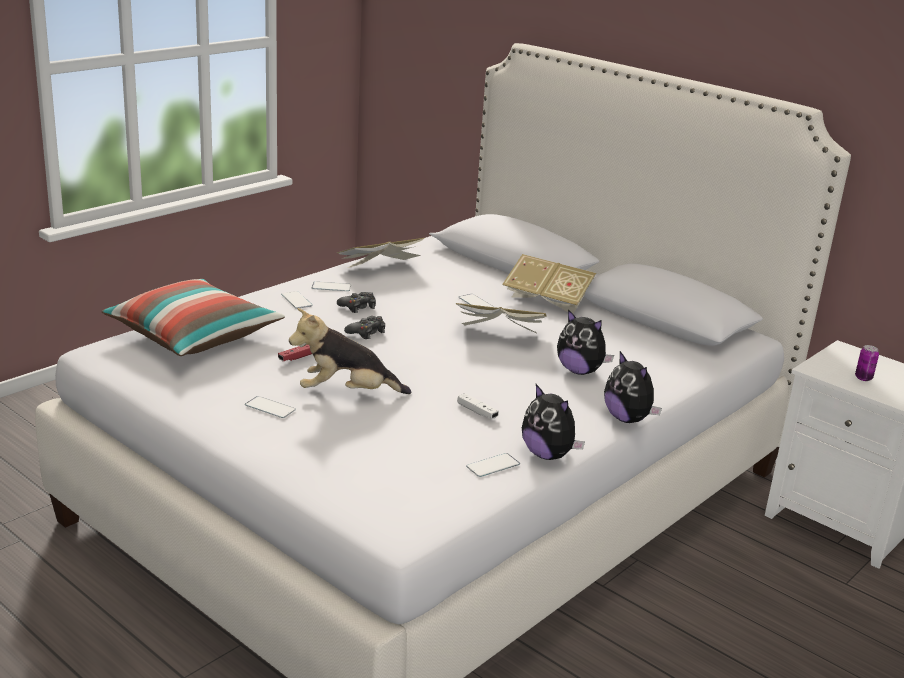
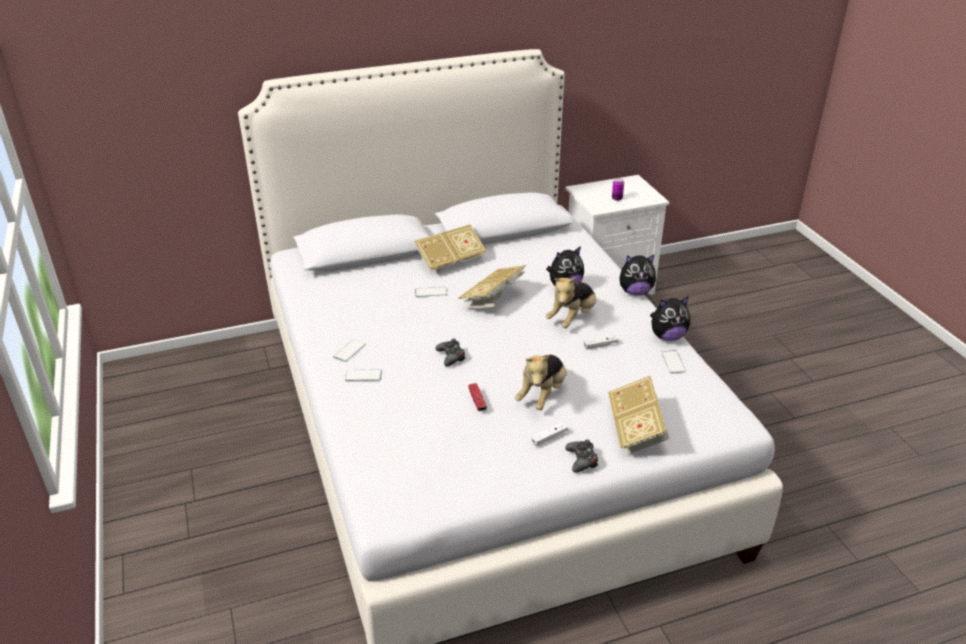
camera: 60 degrees left, 10 degrees up
(193, 337) = (398, 450): pillow -> none
(270, 407) = (549, 437): phone -> white game controller
(358, 307) = (400, 348): black game controller -> black game controller (582, 460)
(381, 268) = (332, 316): book -> book (636, 430)
(517, 386) = (572, 318): none -> plush toy

